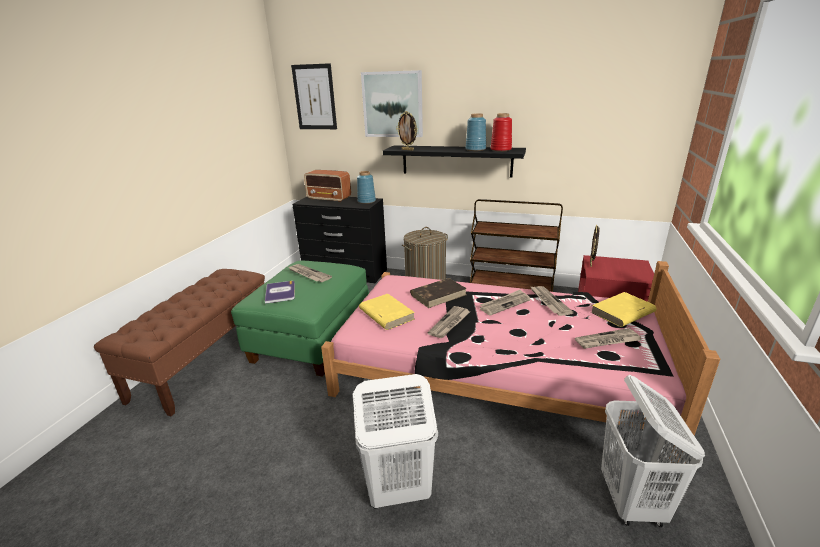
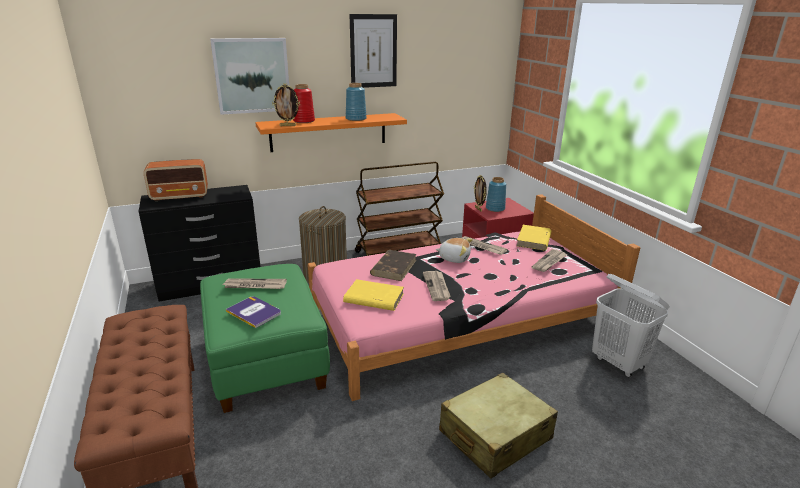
camera: 40 degrees left, 0 degrees up
(314, 97) = (140, 69): picture -> picture (373, 51)
(366, 201) = (234, 191): blue vase -> blue vase (495, 208)
(397, 490) = (495, 435): white laundry basket -> beige suitcase
(456, 161) = (329, 132): black shelf -> orange shelf
(501, 150) = (379, 117): red vase -> red vase (304, 121)
(504, 304) = (454, 258): newspaper -> plush toy

